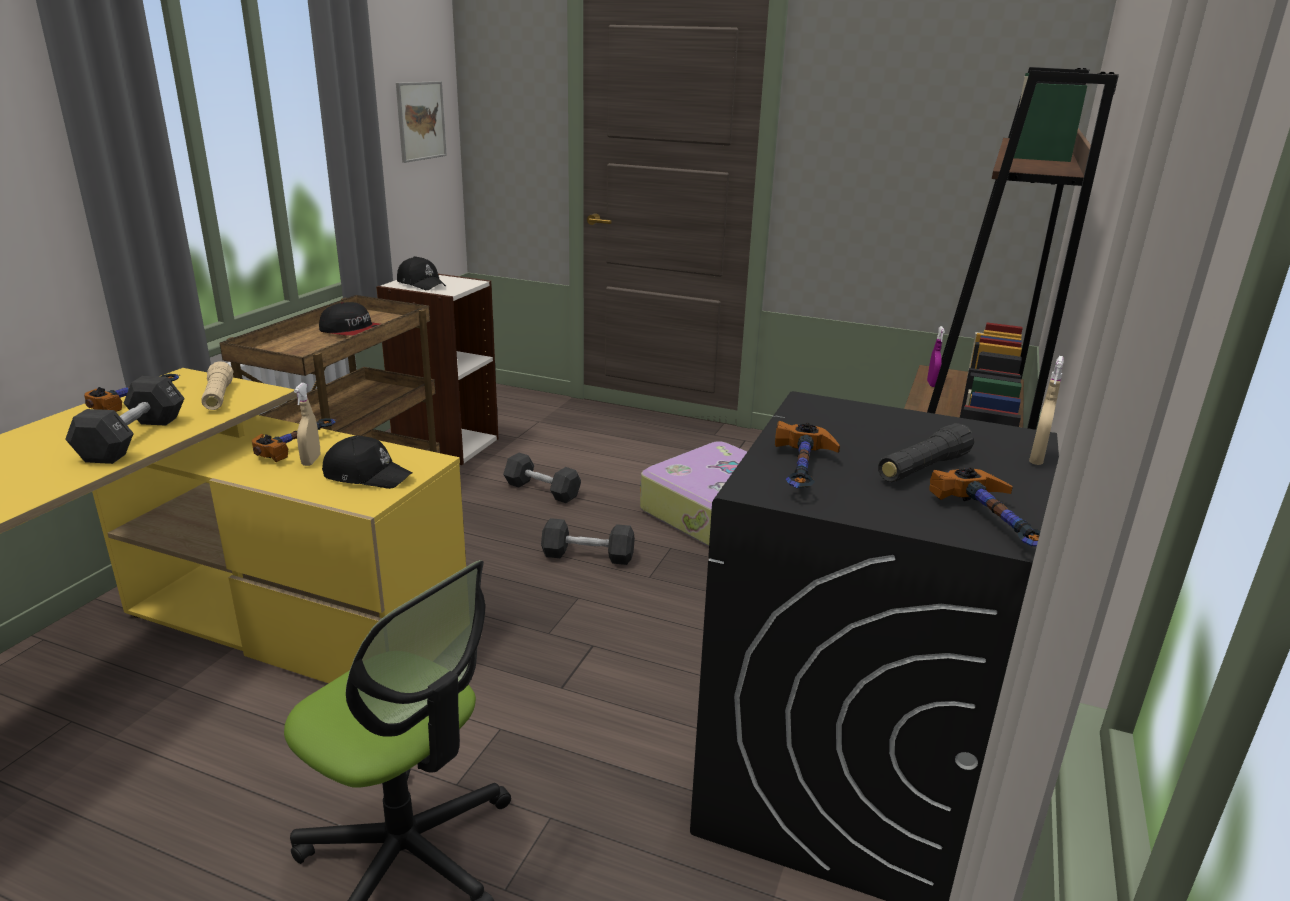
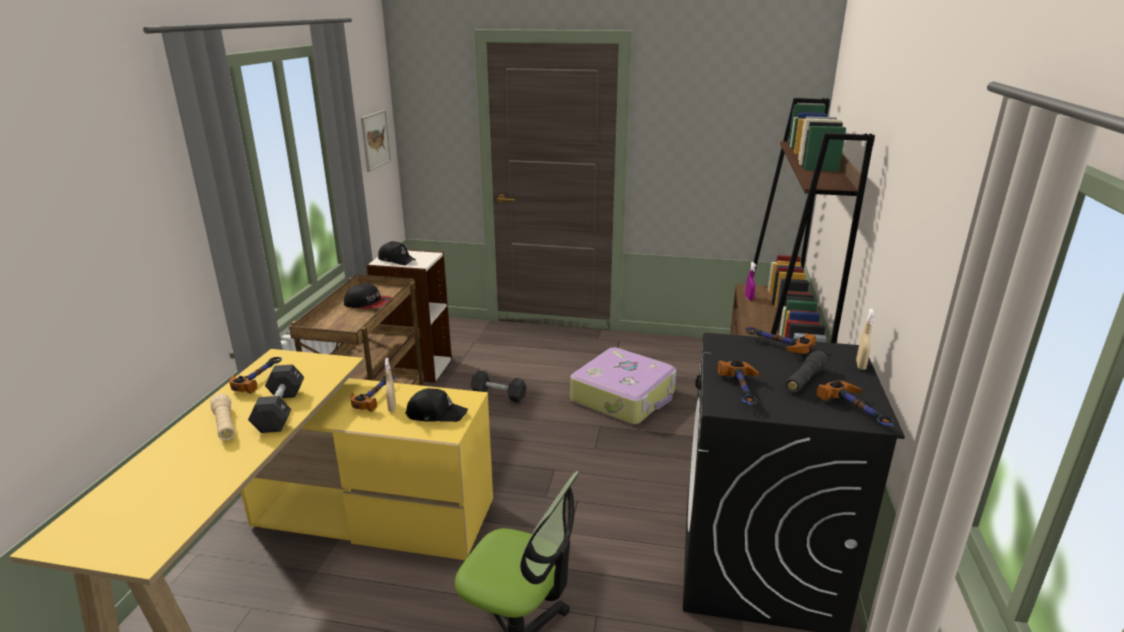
camera: 10 degrees left, 0 degrees up
(218, 397) = (314, 370): beige flashlight -> beige flashlight (225, 425)
(588, 555) = (549, 439): black dumbbell -> none
(899, 419) = (775, 346): none -> hammer

